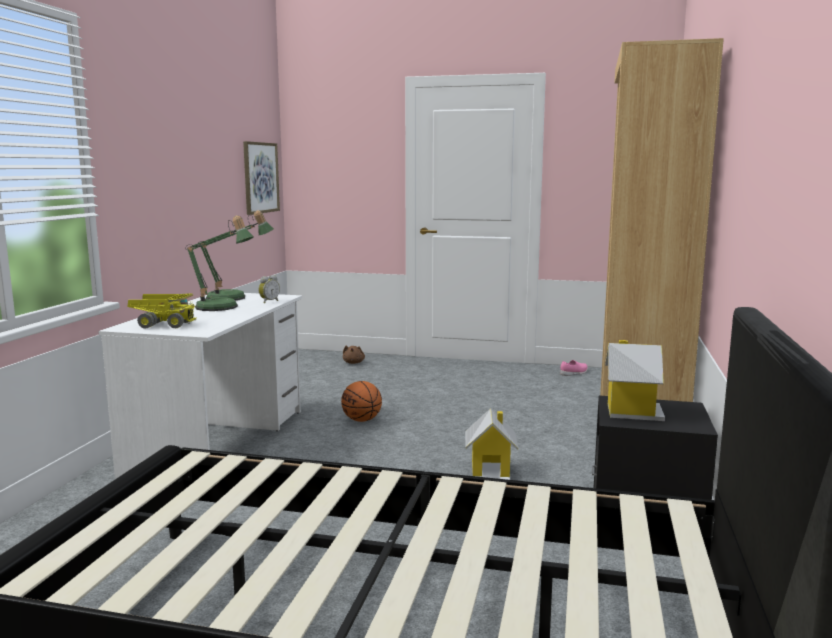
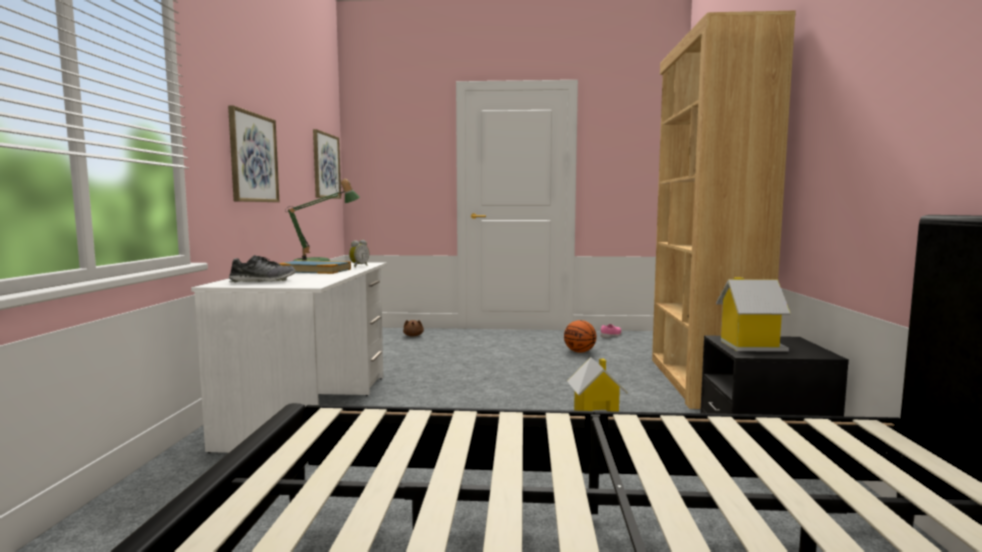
camera: 10 degrees left, 5 degrees down
(163, 324) = (262, 281): toy truck -> shoe
(170, 188) = (253, 158): none -> picture
(221, 308) = (314, 270): table lamp -> book
(361, 420) = (446, 381): basketball -> basketball (579, 352)

